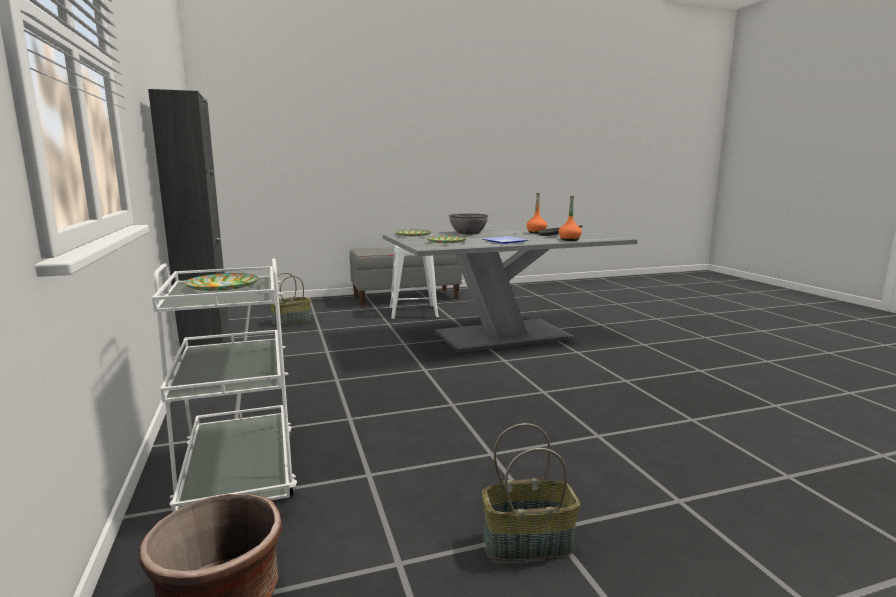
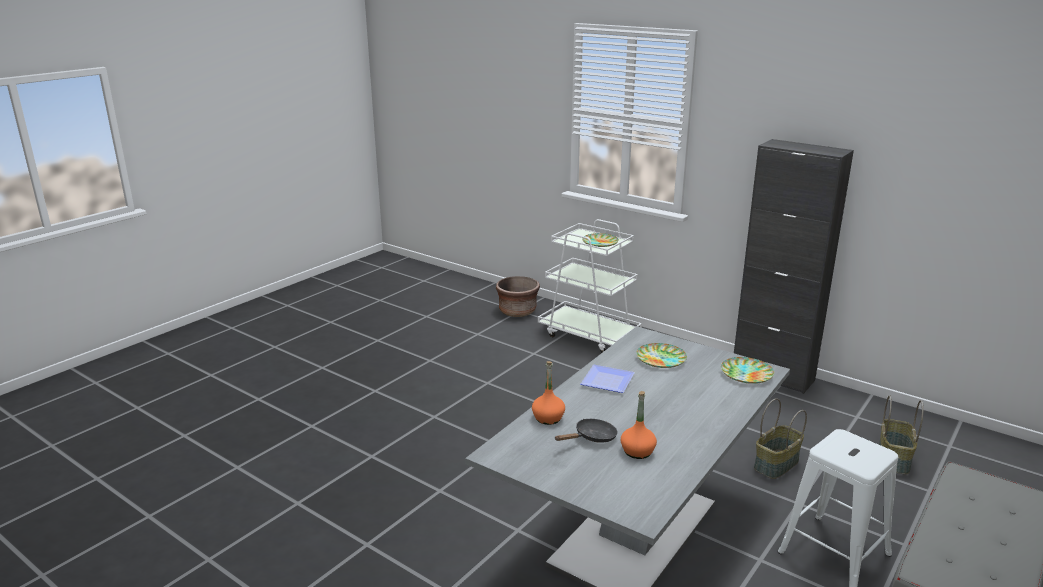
camera: 145 degrees right, 10 degrees up
(468, 233) = (713, 411): grey bowl -> none
(528, 542) = (435, 353): basket -> basket (776, 465)

